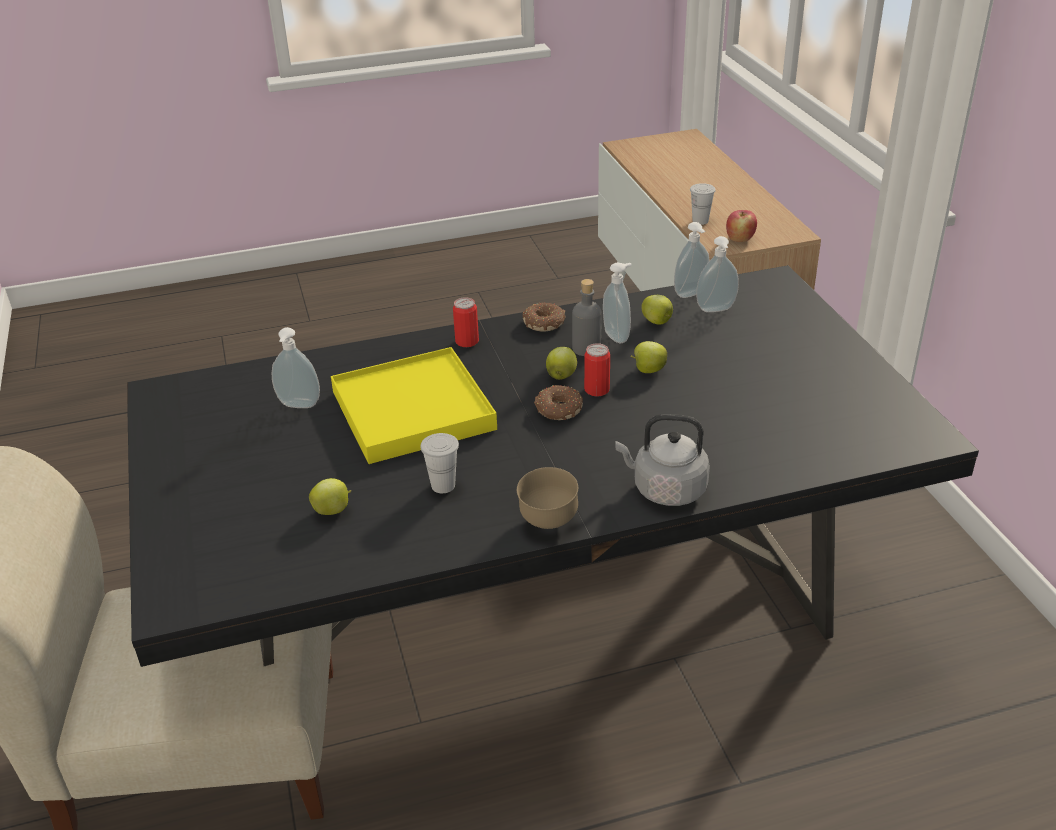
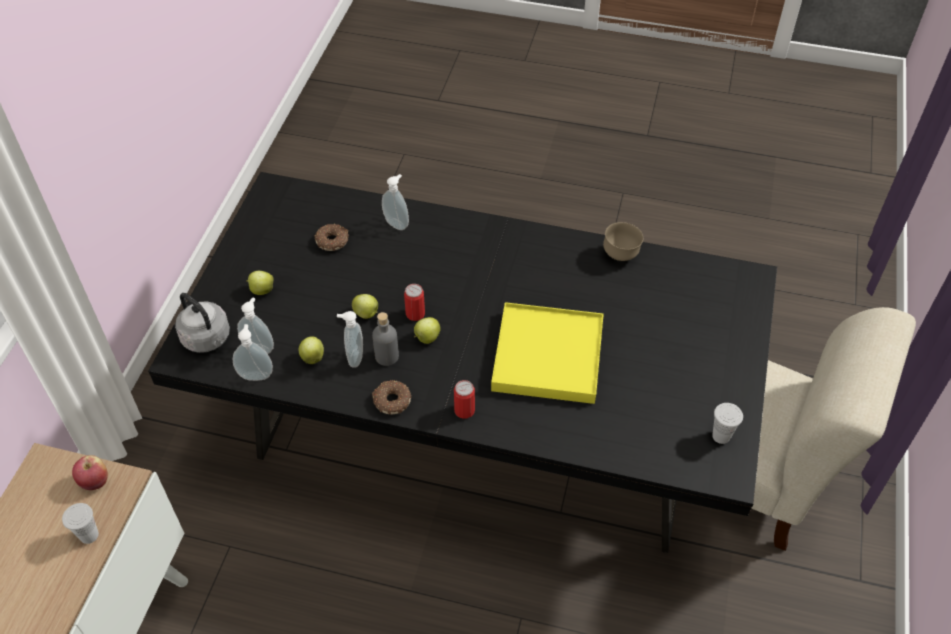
camera: 150 degrees left, 15 degrees up
(298, 406) = (625, 402): soap dispenser -> soap dispenser (397, 223)
(333, 510) = (640, 298): apple -> apple (261, 290)
(443, 485) = (565, 285): white cup -> white cup (721, 436)
(548, 522) = (524, 234): brown bowl -> brown bowl (620, 255)
(558, 410) = (454, 309): donut -> donut (333, 241)
(665, 490) = (445, 224): grey kettle -> grey kettle (208, 339)

